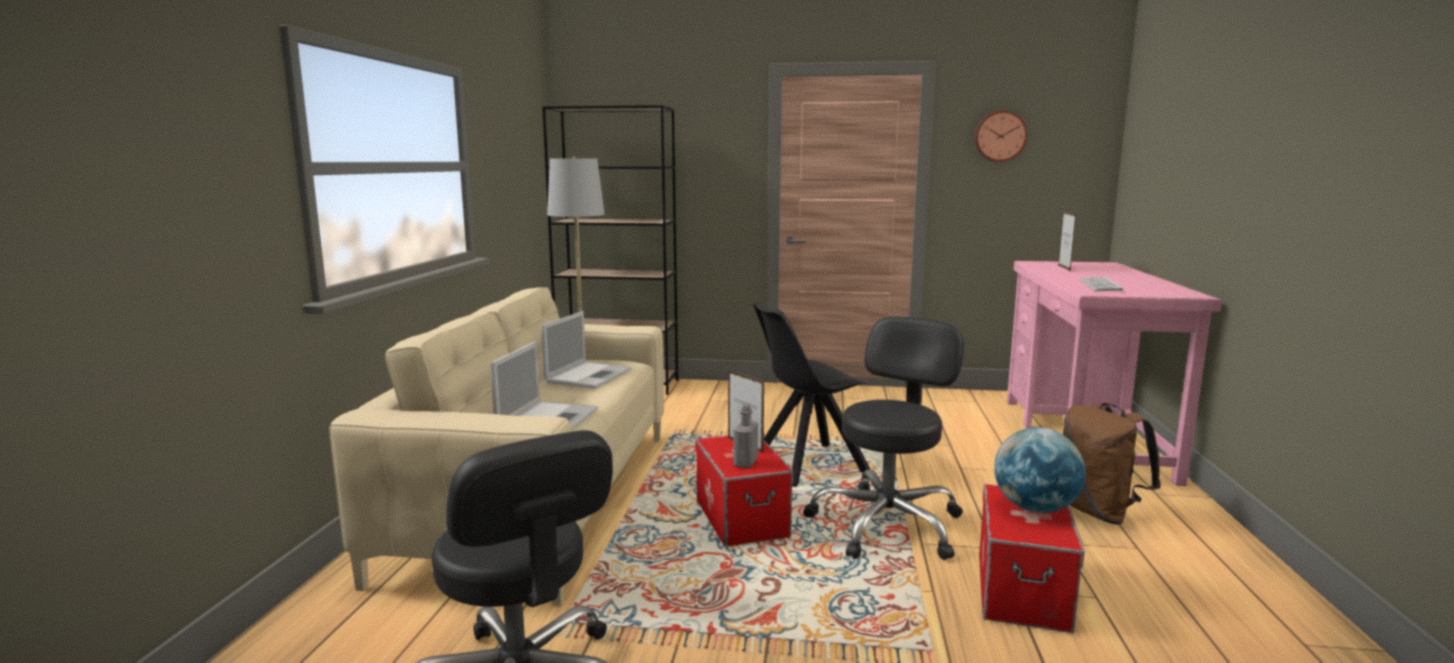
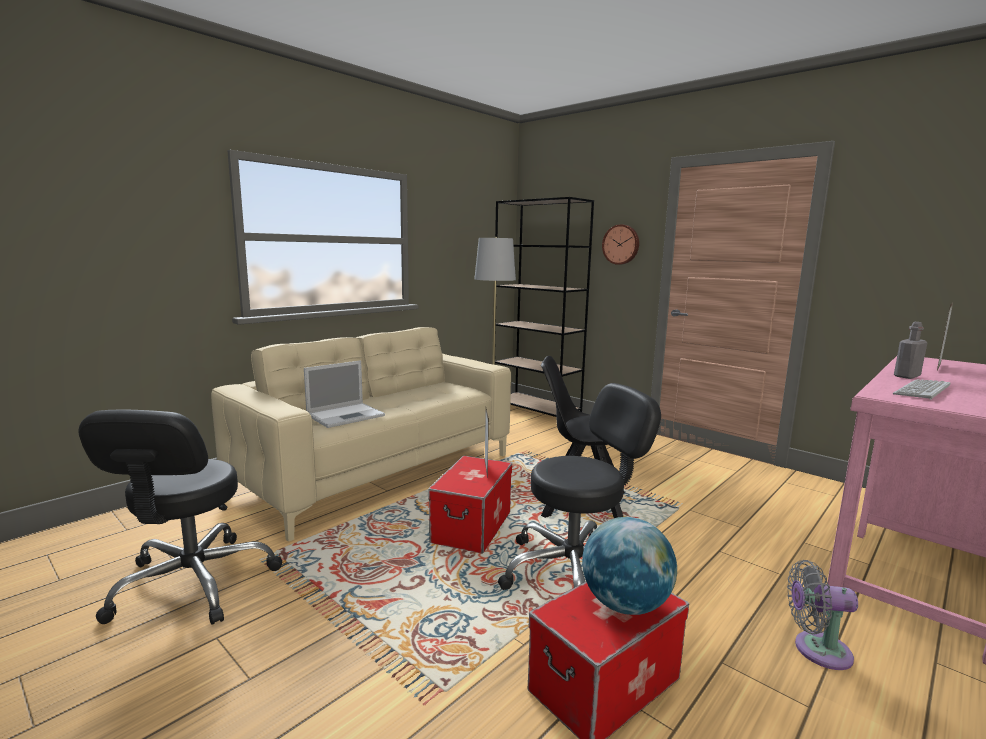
camera: 35 degrees right, 0 degrees up
(589, 375) = (429, 393): laptop -> none
(745, 463) = (462, 481): grey bottle -> grey bottle (907, 376)
(1000, 136) = (907, 217): wall clock -> wall clock (621, 244)
(1099, 512) = (816, 650): brown backpack -> grey fan

